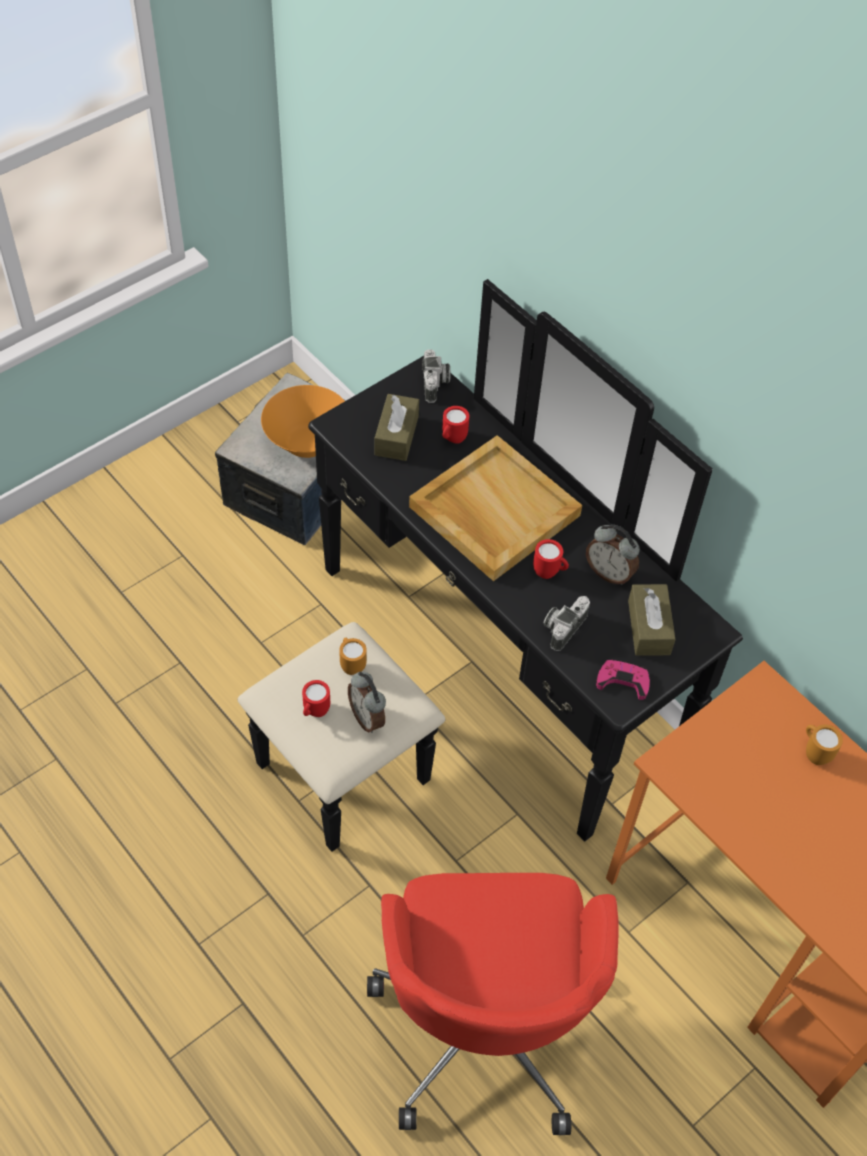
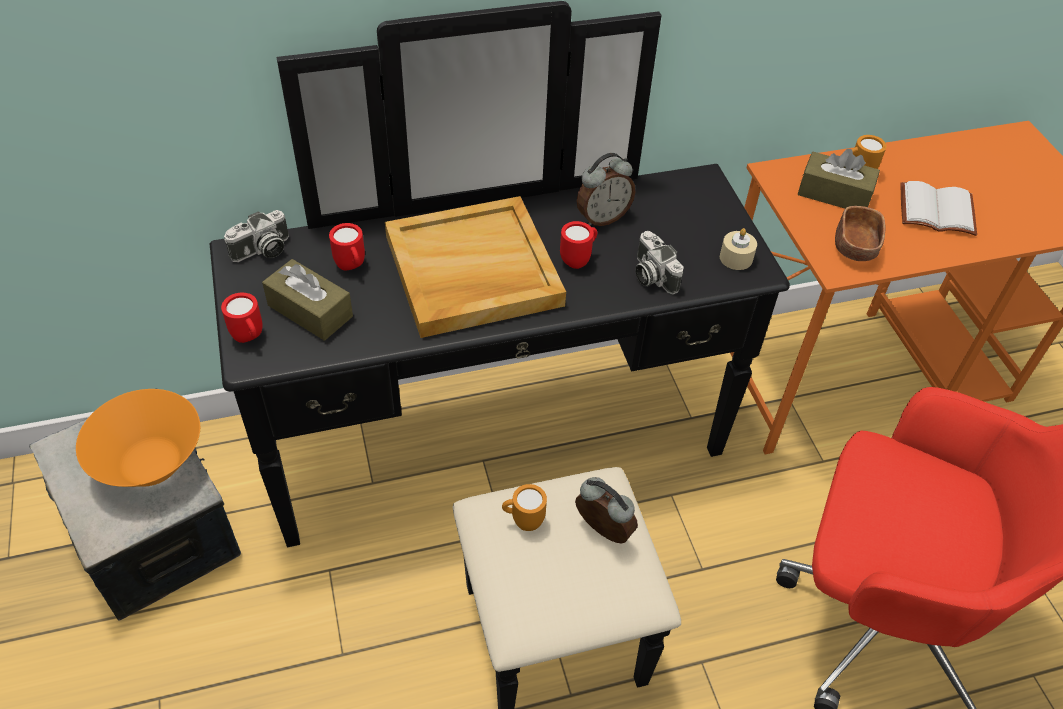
camera: 65 degrees left, 5 degrees down
(314, 712) = (570, 583): red mug -> red mug (249, 338)
(368, 717) = (601, 532): alarm clock -> alarm clock turned 135 degrees counterclockwise
(435, 384) = (262, 251): camera -> camera turned 120 degrees clockwise
(623, 681) = (736, 258): pink game controller -> beige candle
(649, 627) = (681, 217): brown tissue box -> brown tissue box (834, 194)
(703, 772) = (855, 247): none -> brown bowl
(807, 832) = (937, 209): none -> white book

